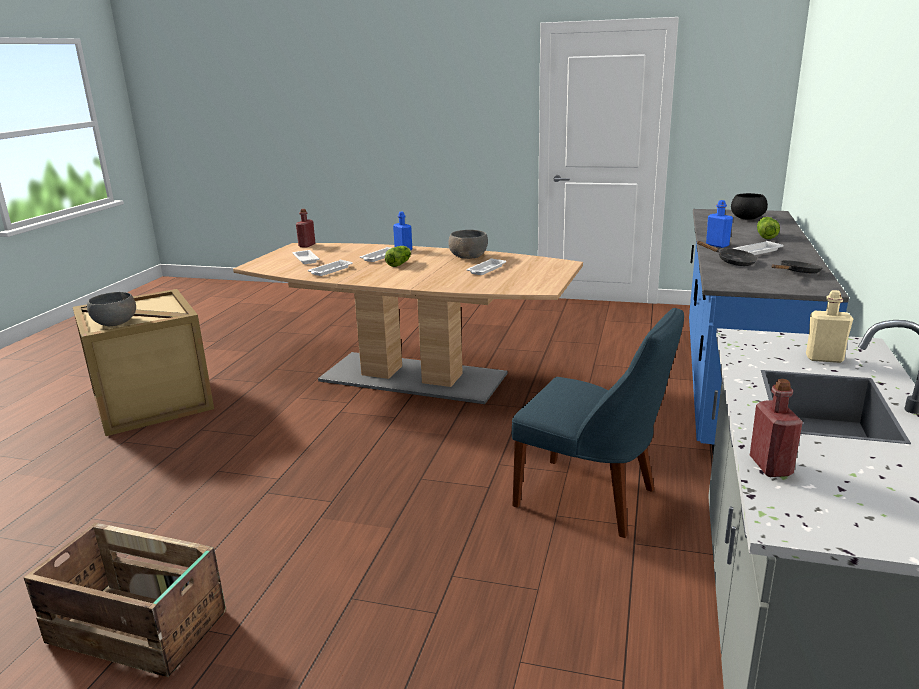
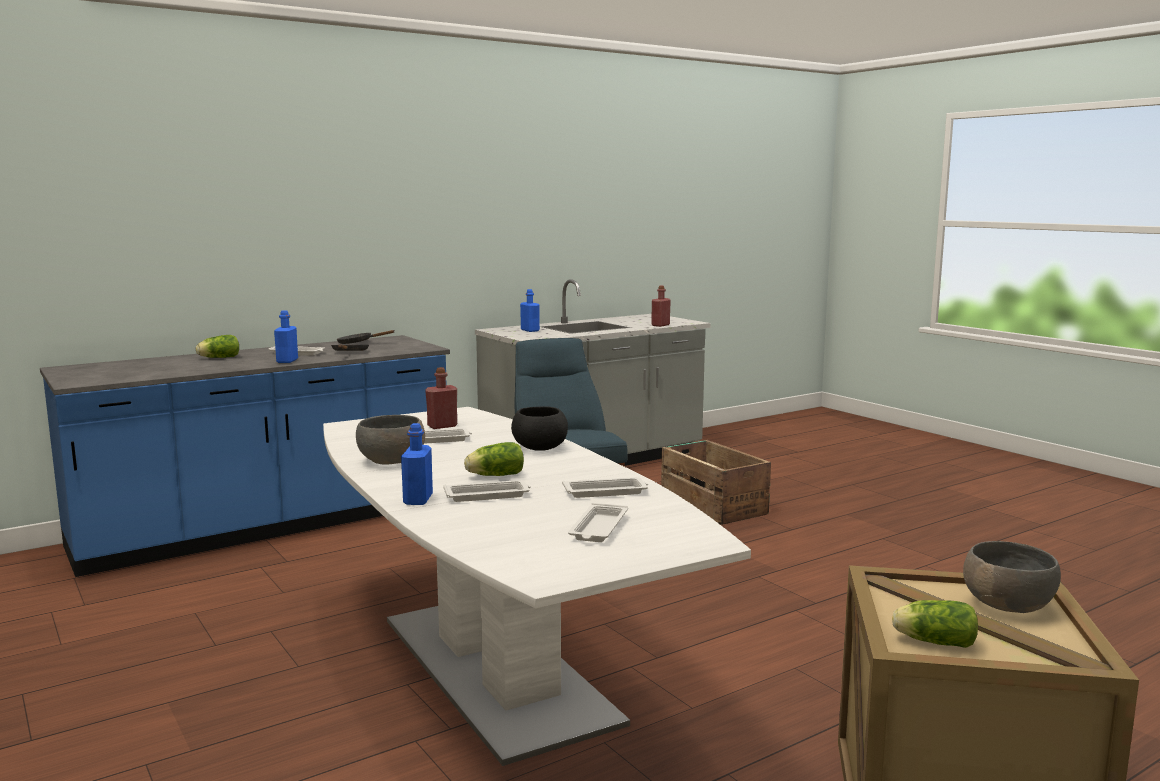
camera: 140 degrees left, 10 degrees down
(138, 629) = (950, 558): crate -> crate (712, 505)
(154, 302) = (932, 642): none -> lettuce
(307, 245) = (527, 571): red bottle -> red bottle (442, 426)
(412, 377) = (495, 669): brown dining table -> white dining table
(747, 218) = (116, 369): black bowl -> black bowl (539, 448)
(824, 358) = (530, 330): beige bottle -> blue bottle

